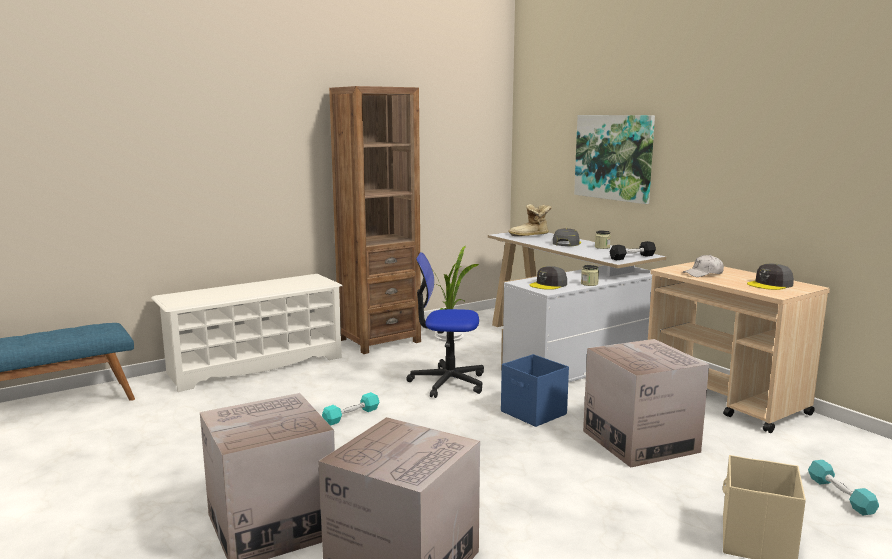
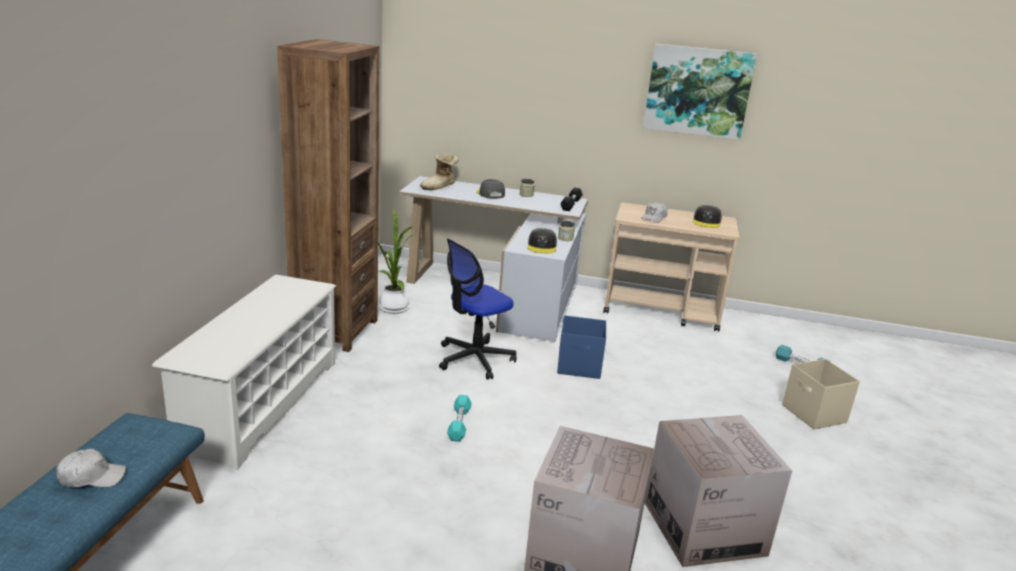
camera: 45 degrees left, 10 degrees up
(38, 339) = (92, 477): none -> white cap
(614, 157) = (527, 108): picture -> picture (698, 91)
(640, 441) = (671, 366): cardboard box -> none

